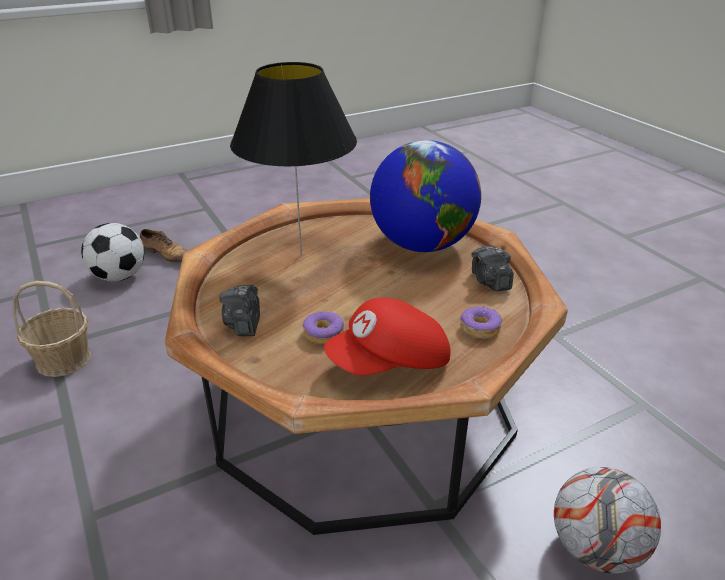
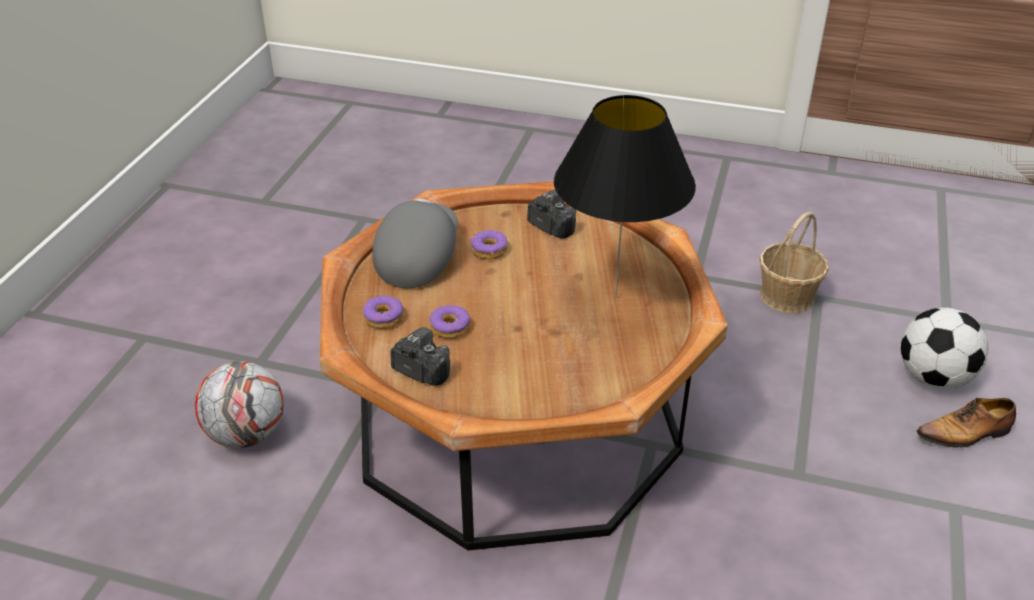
camera: 135 degrees right, 5 degrees up
(390, 363) = (417, 258): red cap -> grey cap
(422, 245) = (534, 378): globe -> none
(436, 295) = (450, 327): none -> donut

